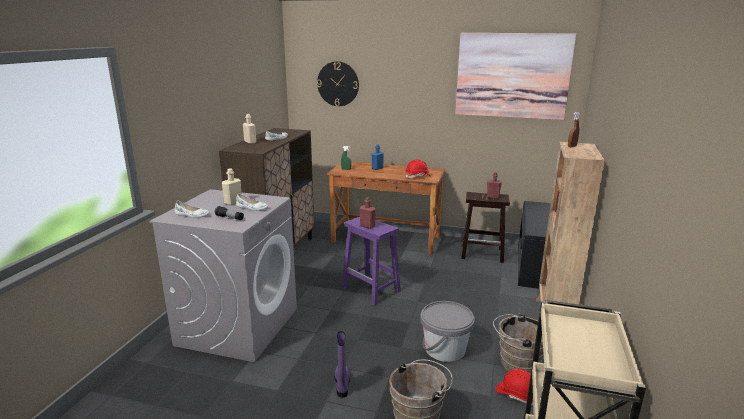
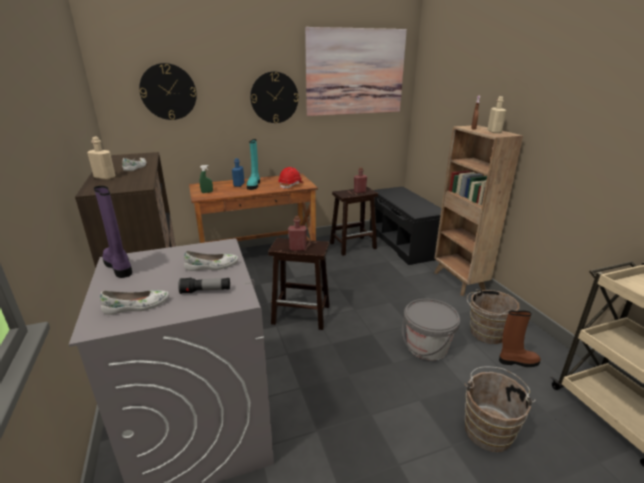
camera: 35 degrees left, 5 degrees up
(233, 202) = (171, 266): beige bottle -> beige bottle (494, 132)
(342, 384) = (390, 434): purple boot -> purple boot (119, 266)
(371, 290) = (302, 314): purple stool -> brown stool
(388, 171) = (254, 185): none -> turquoise boot
(425, 94) = (274, 97): none -> wall clock
(516, 394) = (517, 361): red hard hat -> brown boot

